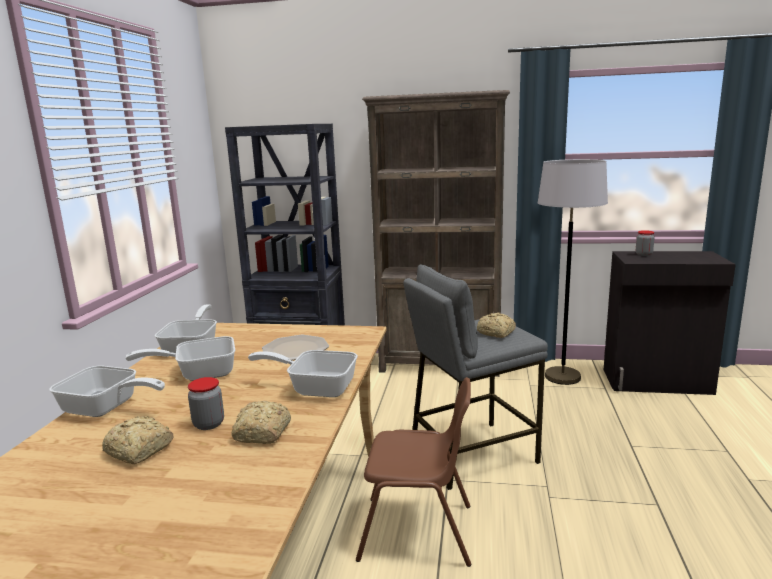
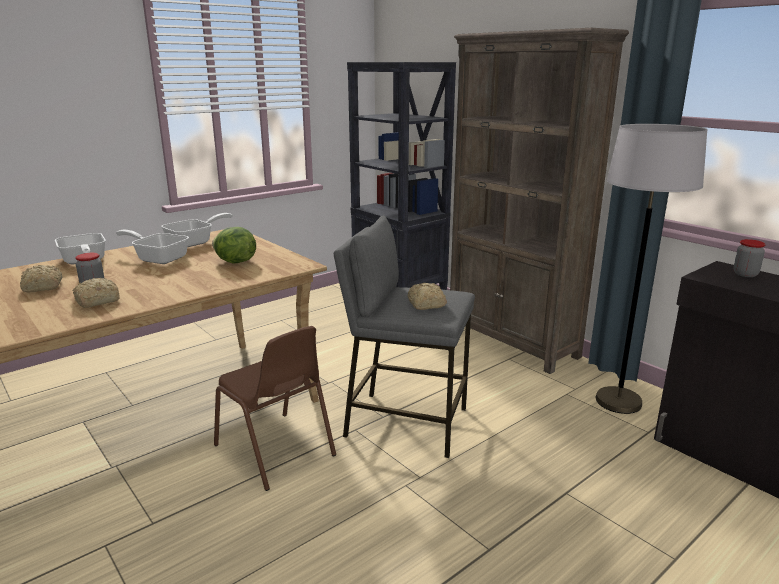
camera: 40 degrees right, 5 degrees up
(296, 349) = (235, 262): plate -> lettuce
(315, 387) = (181, 288): frying pan -> none

